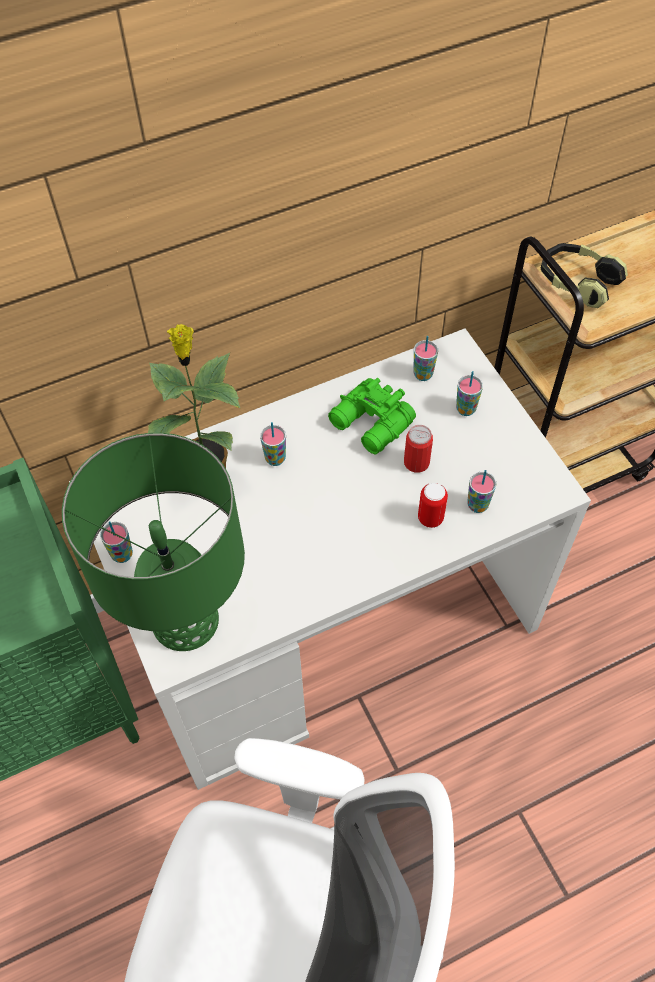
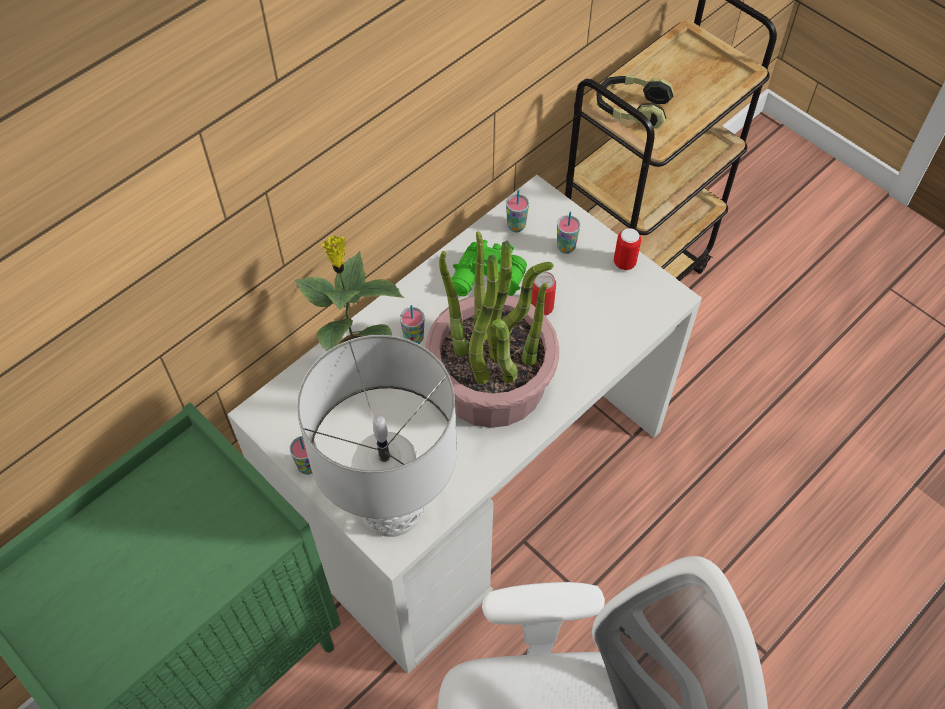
camera: 20 degrees left, 0 degrees up
(186, 619) = (392, 506): green table lamp -> white table lamp
(335, 524) = (491, 382): none -> potted plant
(430, 518) = (573, 352): can -> can (624, 263)
(477, 505) = (609, 329): cup -> none

